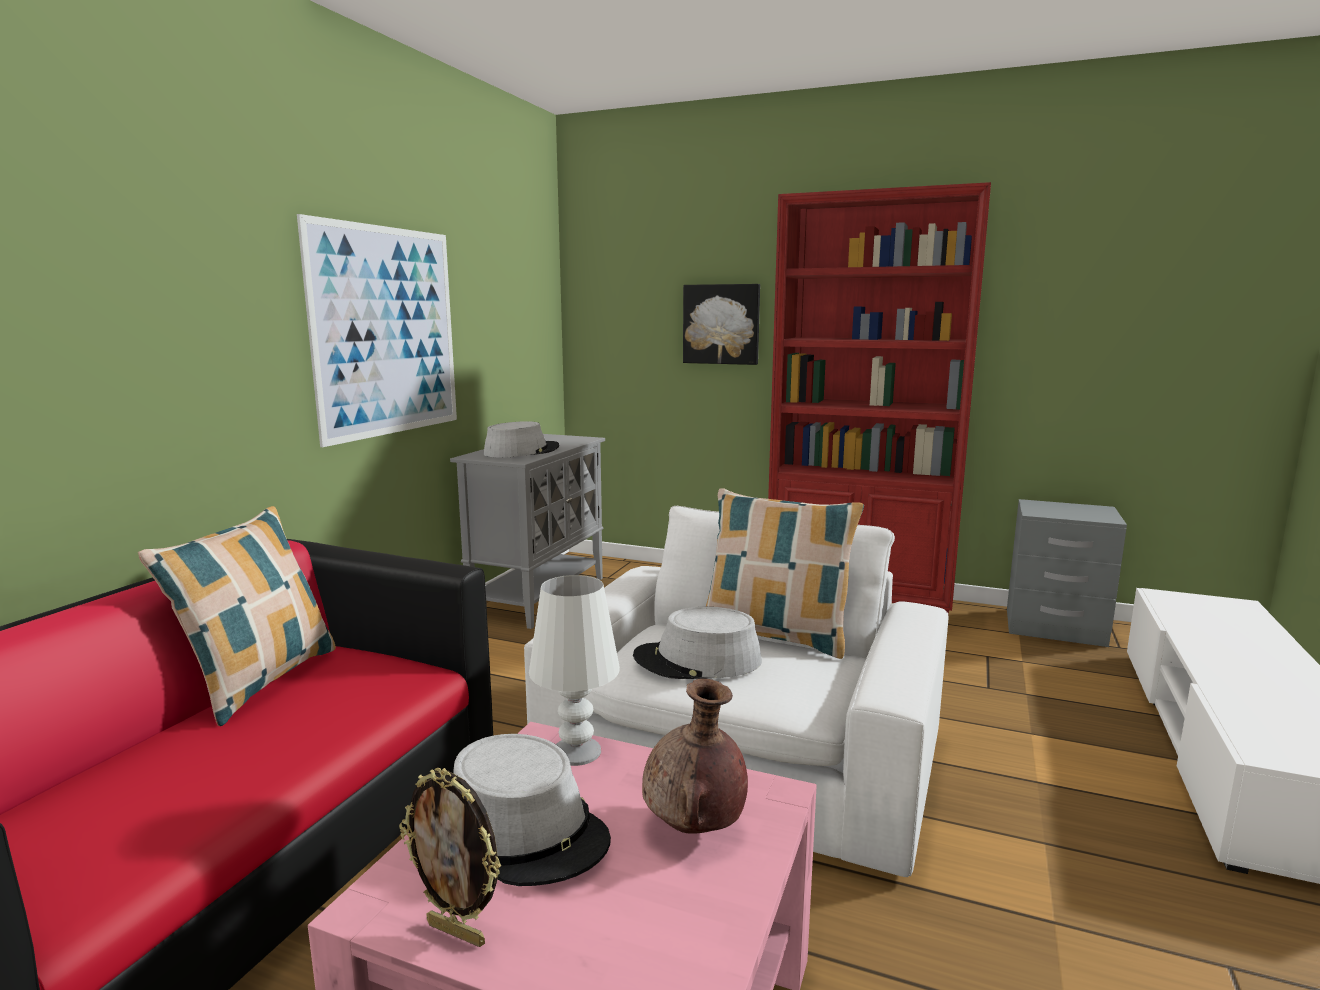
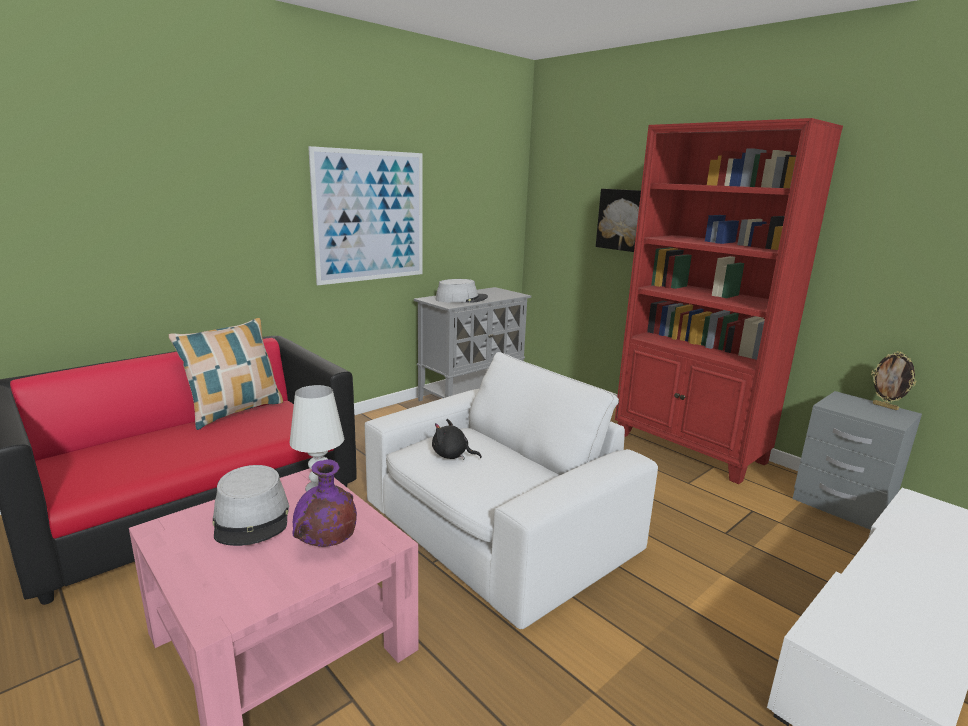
camera: 25 degrees right, 5 degrees up
(458, 932) = (174, 552): picture frame -> picture frame (885, 406)
(694, 828) = (325, 544): brown vase -> purple vase
(697, 660) = (452, 455): grey hat -> black plush toy
(775, 637) = (524, 453): pillow -> none

